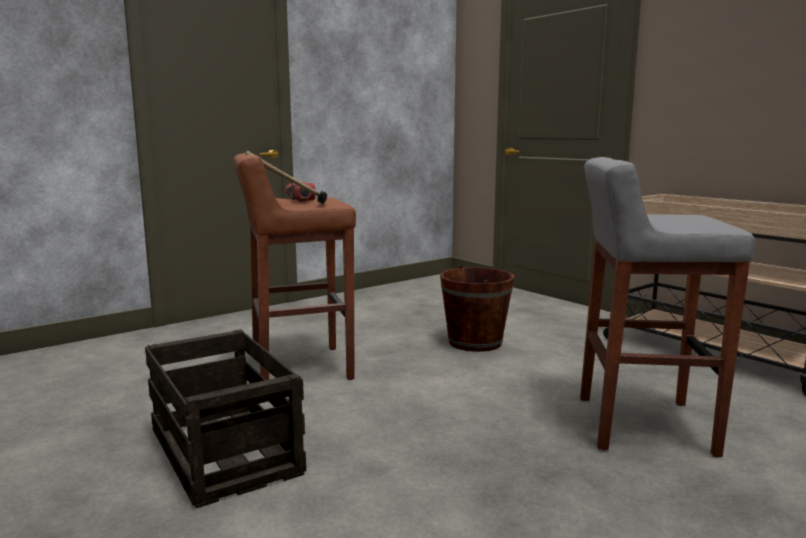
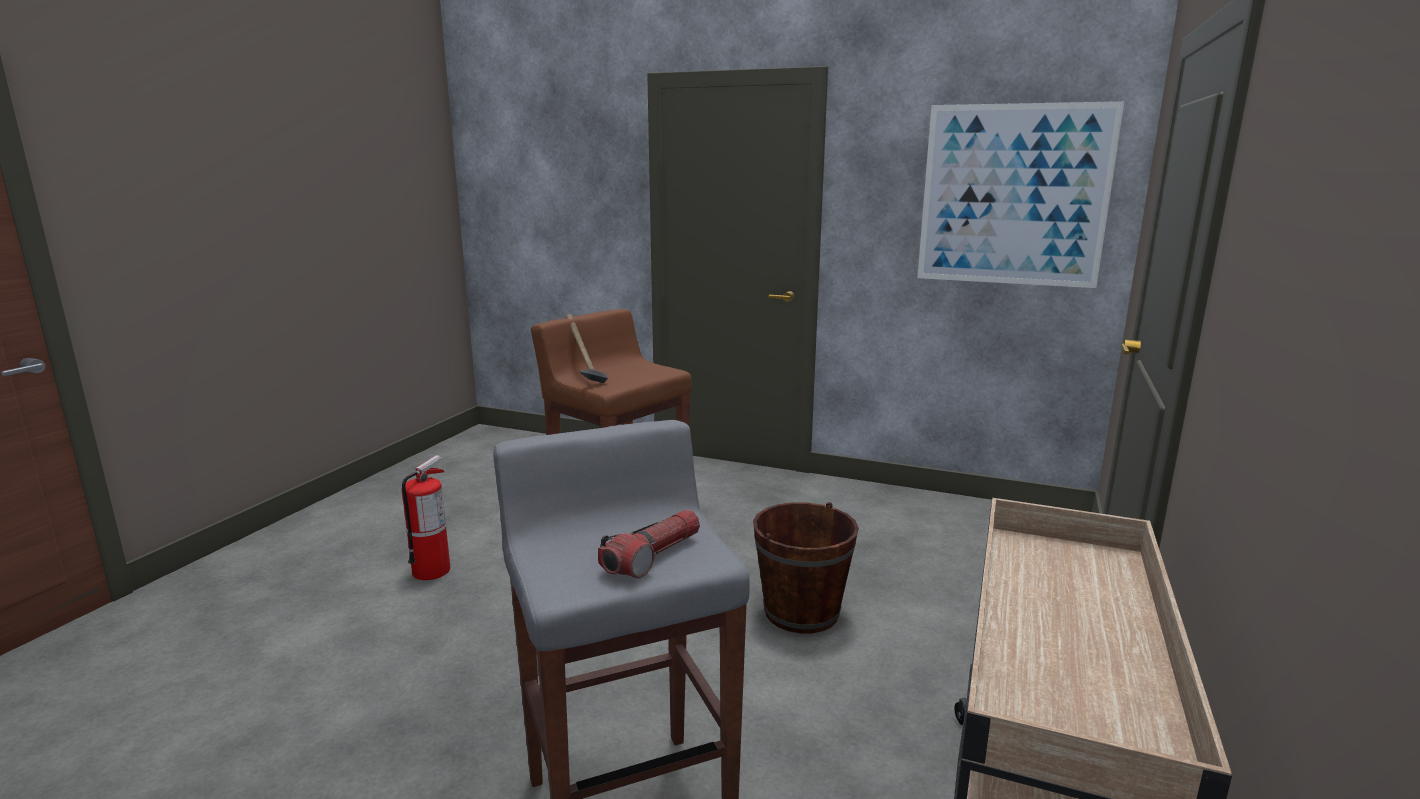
camera: 60 degrees right, 5 degrees up
(223, 451) = (431, 570): crate -> fire extinguisher
(298, 199) = (632, 369): flashlight -> flashlight (652, 556)
(401, 75) = (1013, 196): none -> picture

